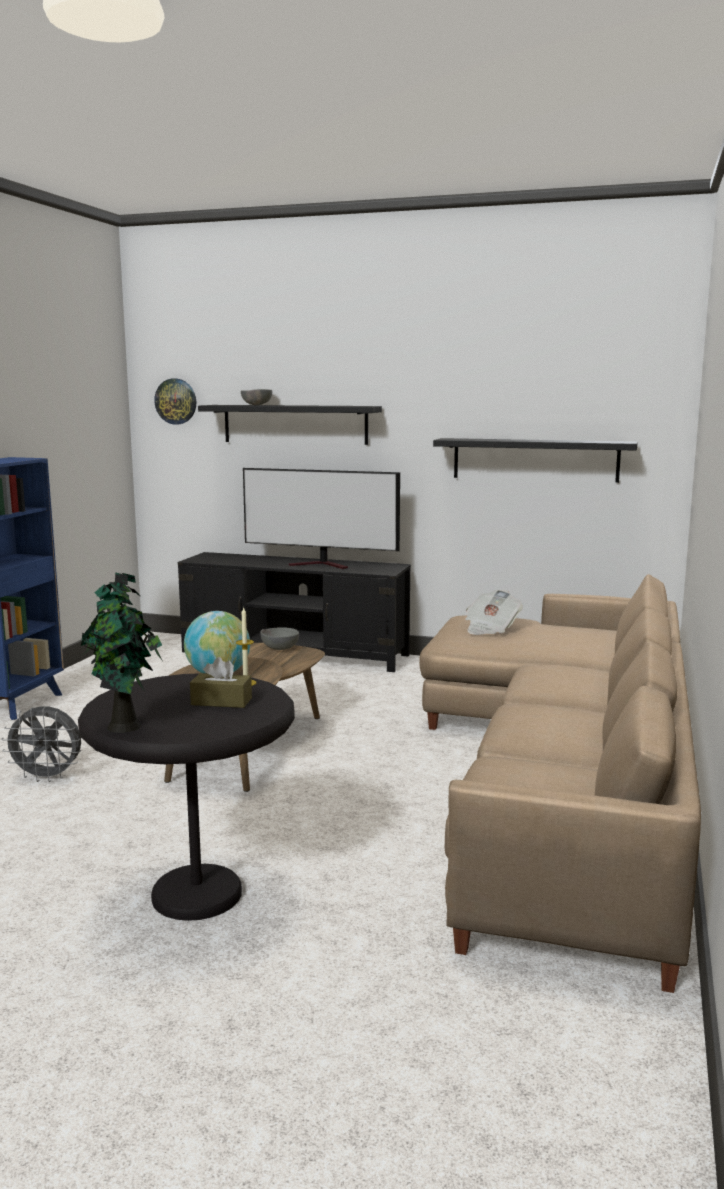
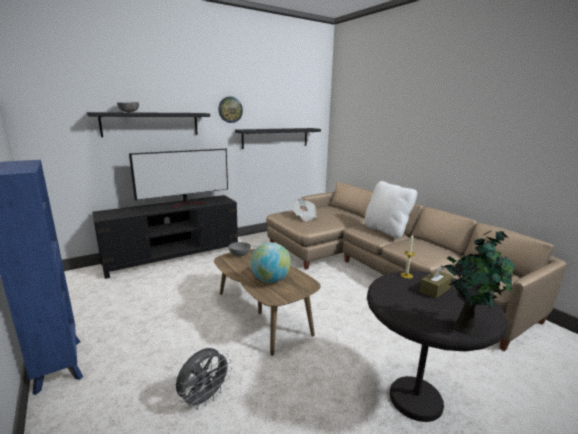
camera: 50 degrees left, 5 degrees up
(176, 401) = (52, 109): wall clock -> wall clock (230, 109)
(575, 685) = (386, 230): none -> white pillow

